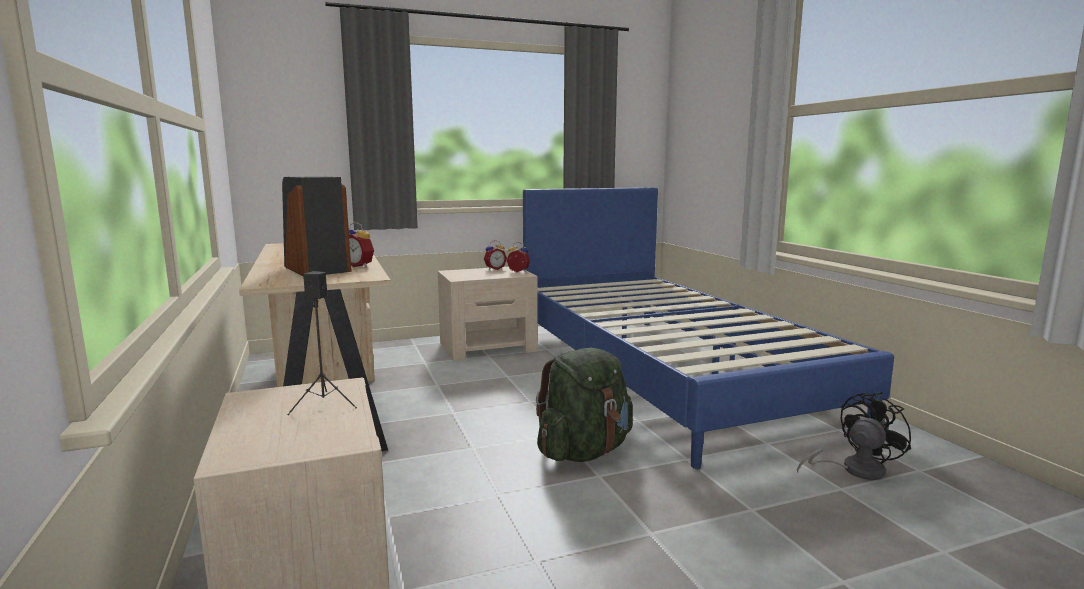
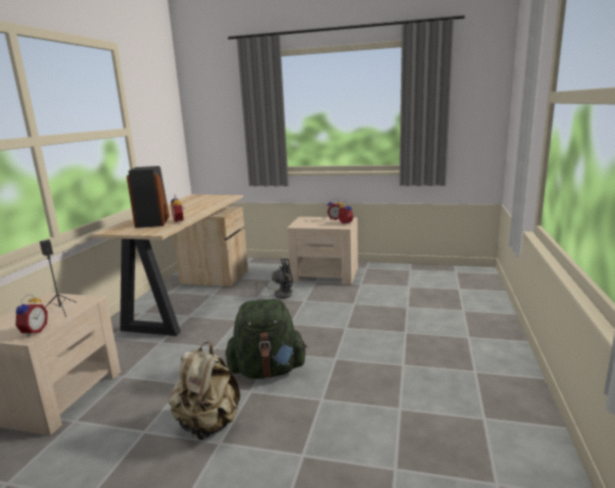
camera: 35 degrees right, 5 degrees up
(345, 434) = (33, 331): none -> alarm clock
(608, 523) = (208, 425): none -> beige backpack
(663, 373) = (414, 323): blue bed -> none
(854, 470) = (433, 458): black fan -> black fan (280, 294)

